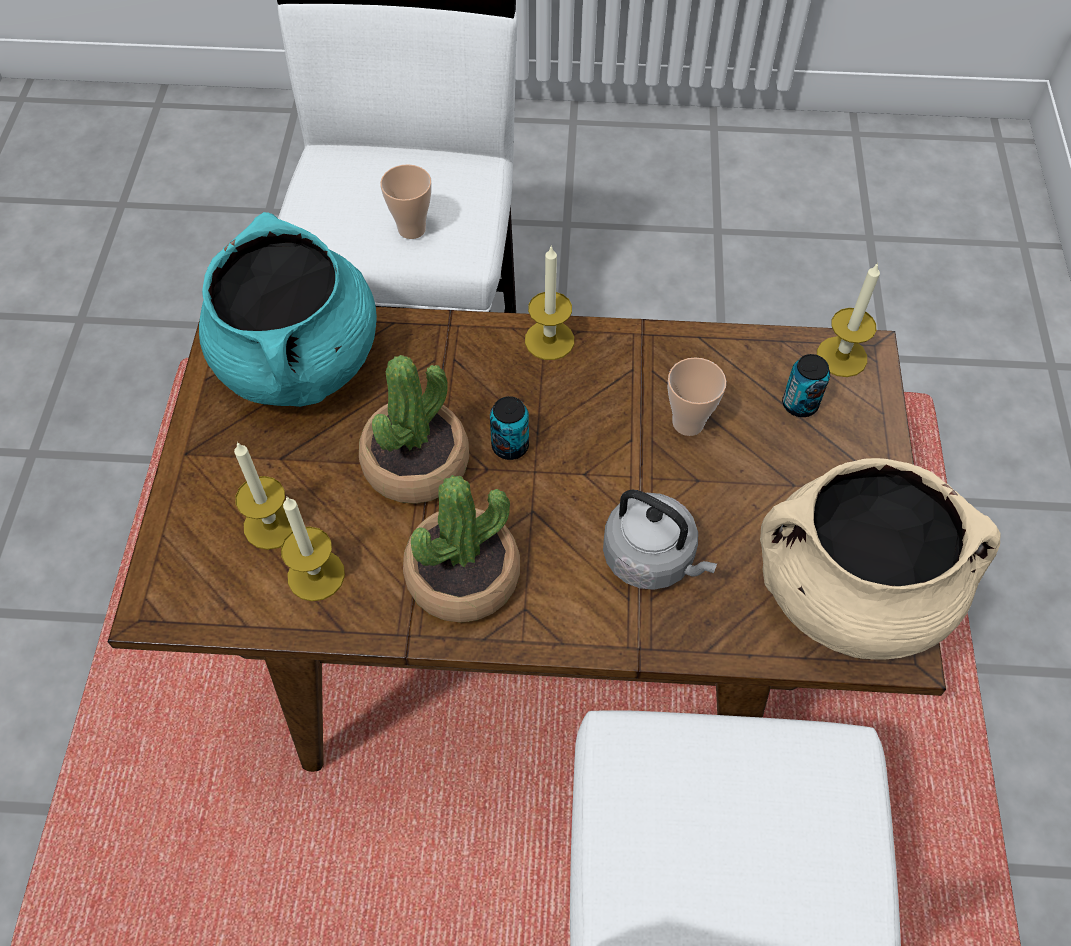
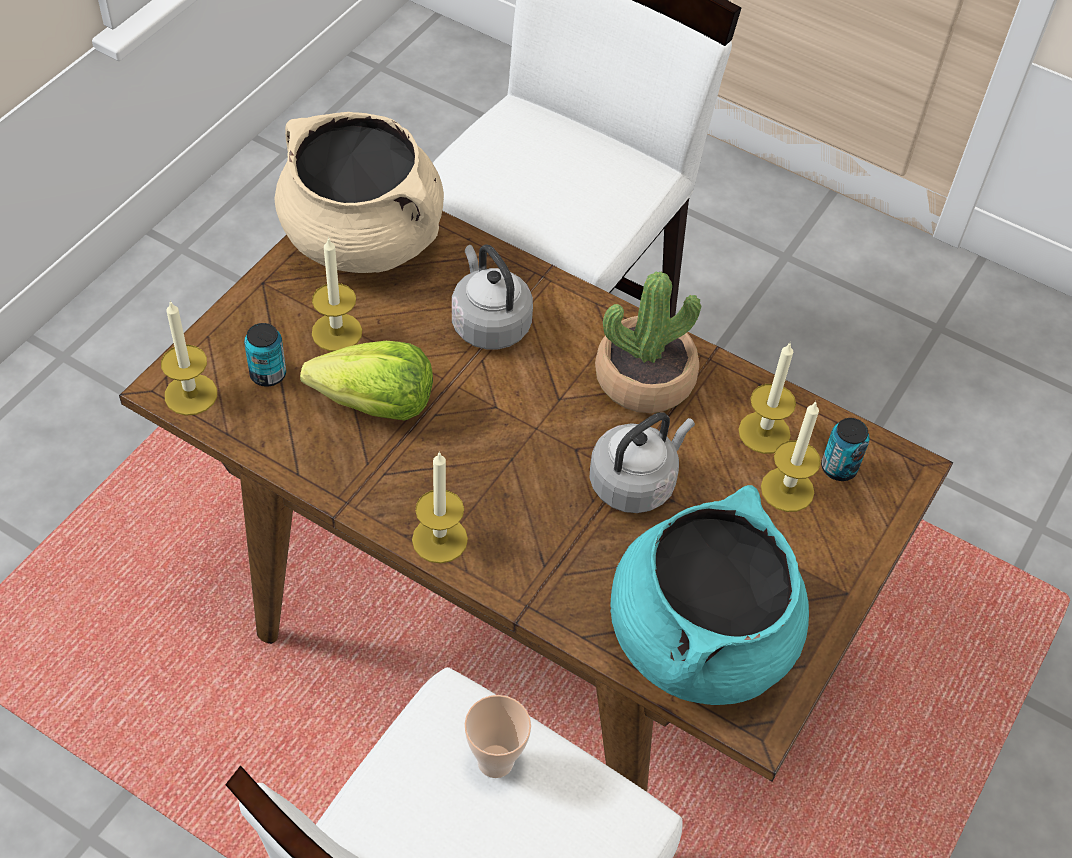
camera: 155 degrees left, 5 degrees down
(416, 463) = (635, 482): potted plant -> grey kettle
(510, 446) = (543, 458): can -> can (838, 468)
(688, 423) = (375, 405): cup -> lettuce
(781, 474) = (337, 332): none -> candle

